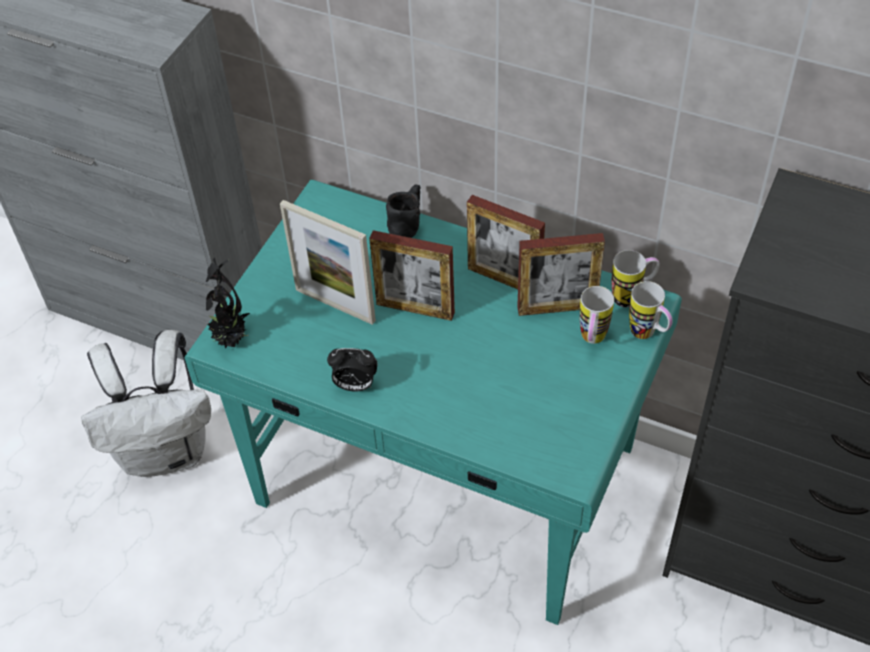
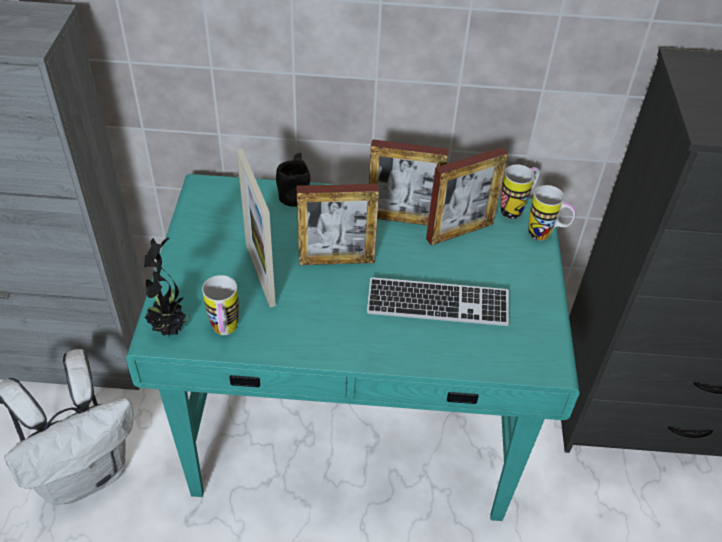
camera: 25 degrees left, 5 degrees down
(335, 305) = (260, 274): picture frame -> picture frame turned 60 degrees clockwise
(354, 385) = (312, 340): alarm clock -> none
(493, 381) = (437, 304): none -> keyboard
(591, 341) = (503, 251): mug -> mug (224, 332)

